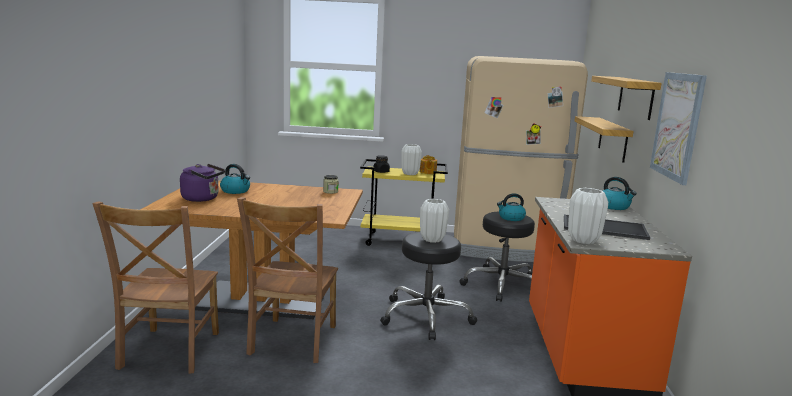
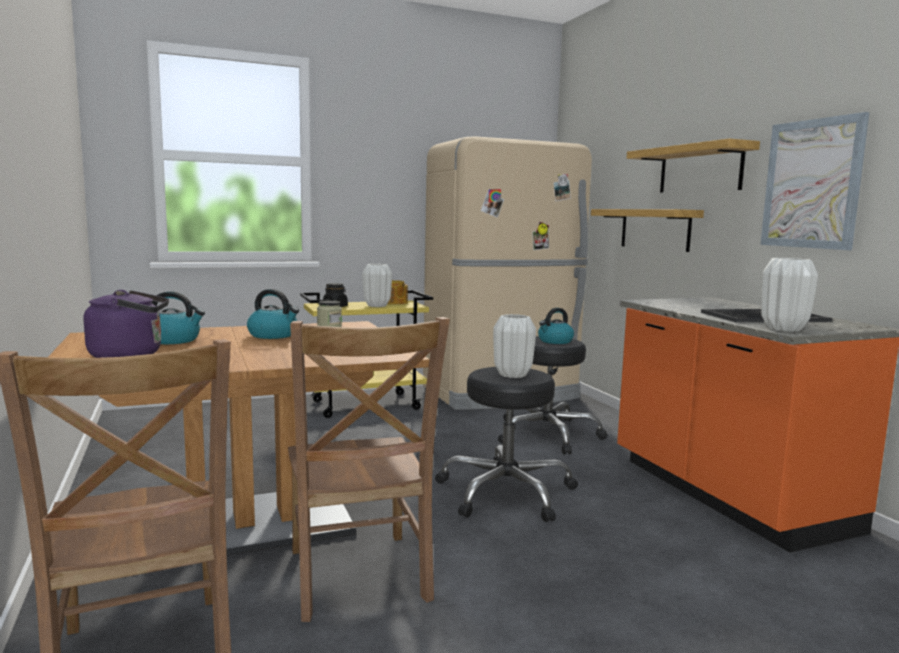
camera: 25 degrees left, 5 degrees down
(614, 206) = (716, 300): kettle -> kettle (273, 335)

